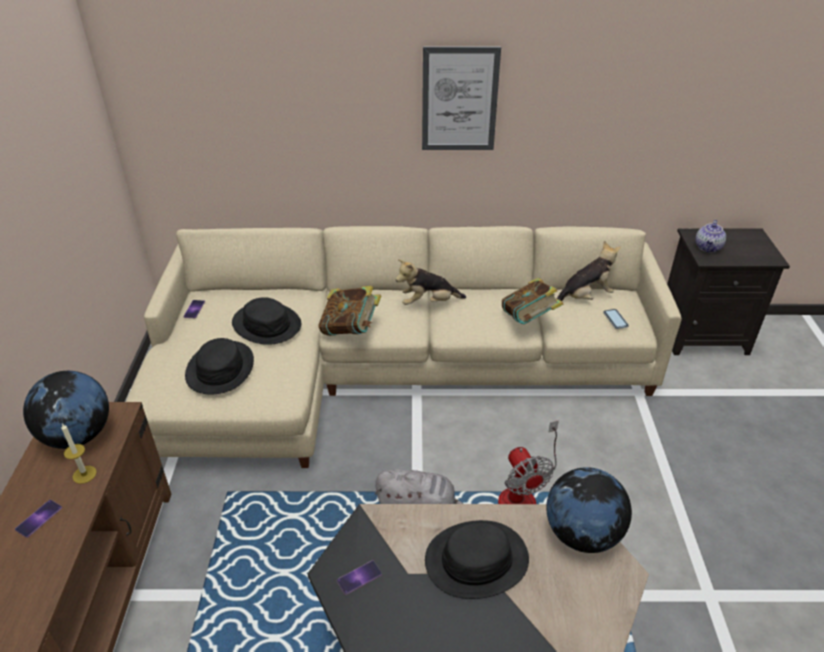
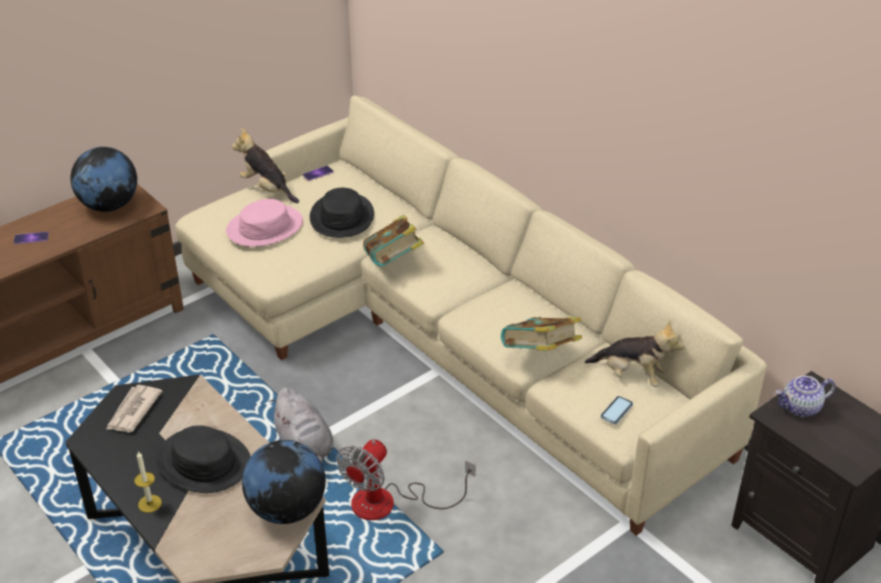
camera: 50 degrees right, 0 degrees up
(84, 474) = (80, 230): candle -> candle (150, 503)
(220, 368) = (264, 227): black hat -> pink hat
(359, 577) = (133, 411): phone -> newspaper
(428, 303) = (485, 283): plush toy -> plush toy (267, 189)
(459, 100) = (598, 82): picture -> none

